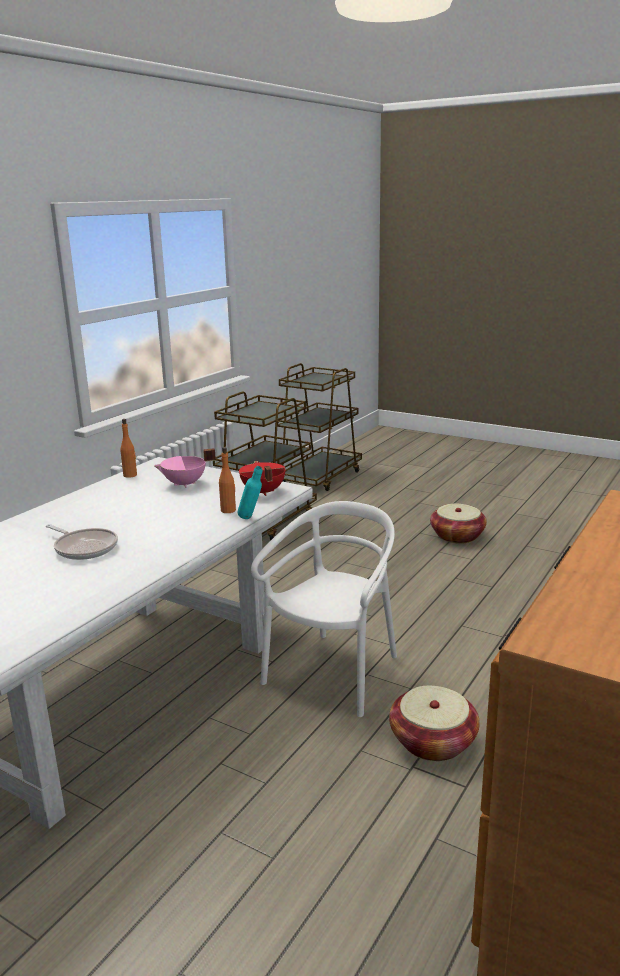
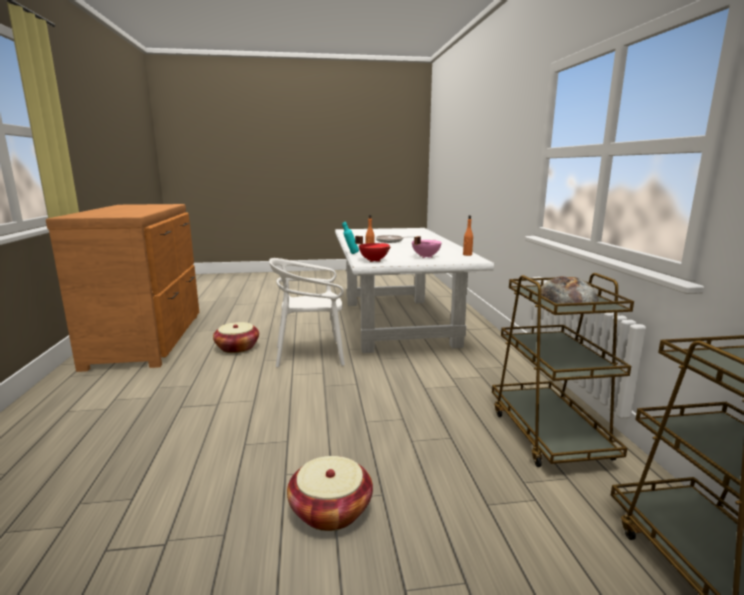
camera: 140 degrees right, 5 degrees down
(258, 412) = (567, 296): none -> bread
(334, 673) = (310, 354): white chair -> white chair turned 90 degrees clockwise

